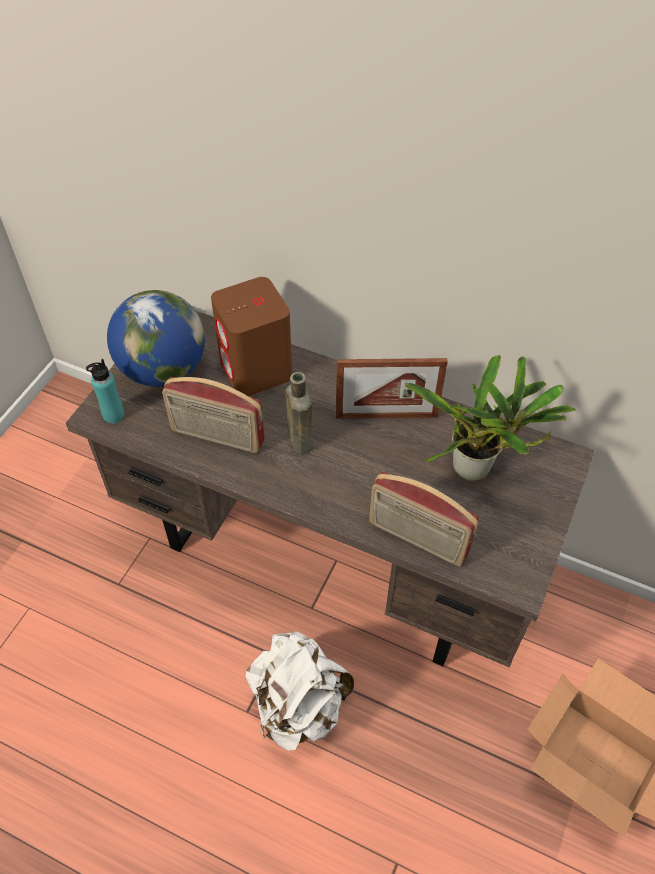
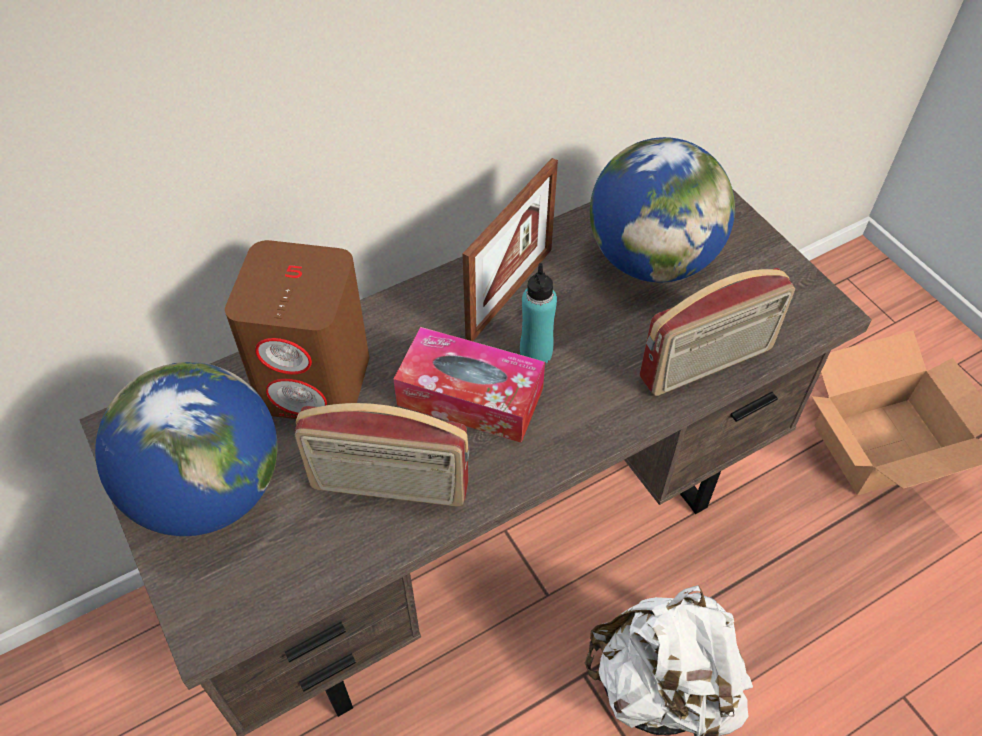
camera: 55 degrees left, 0 degrees up
(113, 415) = (232, 602): turquoise bottle -> turquoise bottle (536, 353)
(217, 436) = (389, 487): radio -> radio turned 45 degrees clockwise
(299, 438) = (470, 397): brown bottle -> tissue box
(476, 470) = (651, 259): potted plant -> globe

